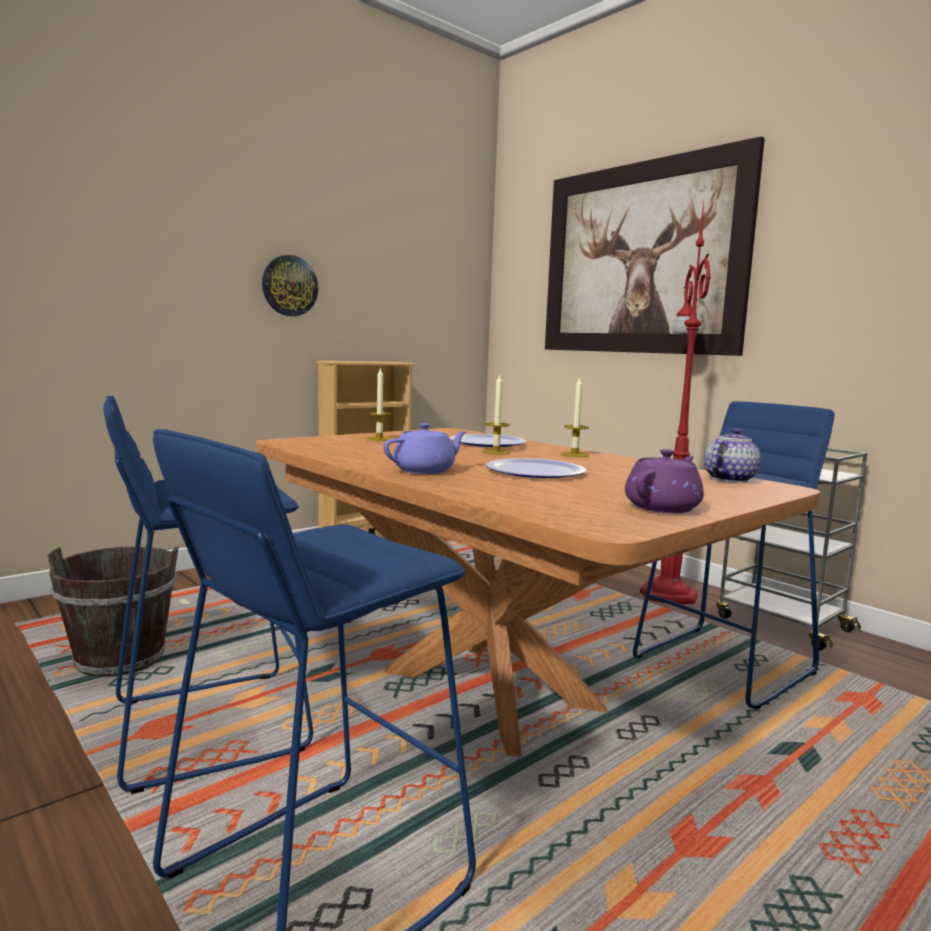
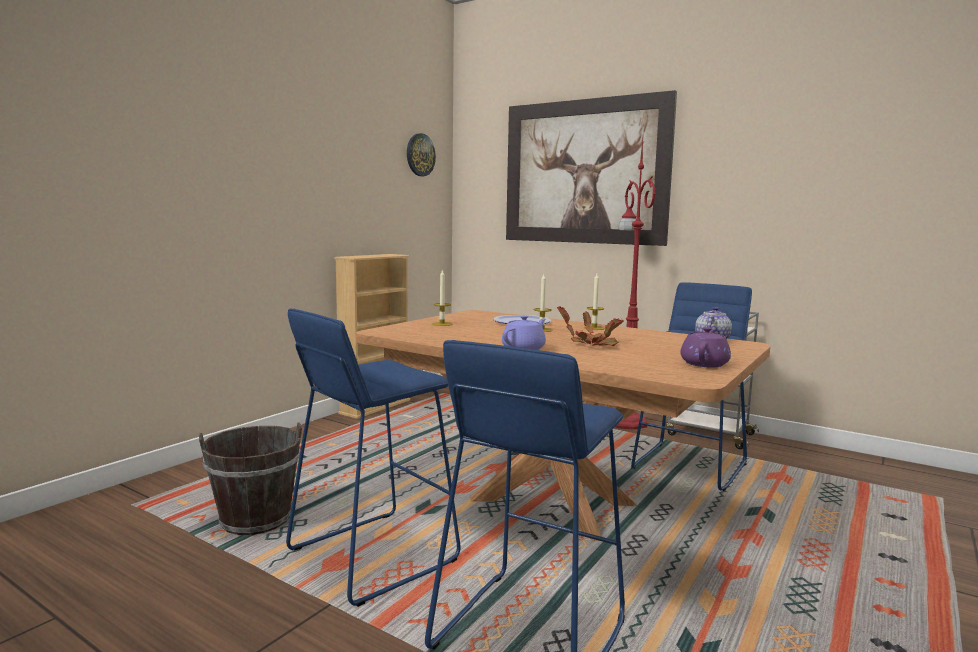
camera: 15 degrees left, 0 degrees up
(289, 286) = (312, 195): wall clock -> wall clock (420, 155)
(535, 471) = (592, 344): plate -> potted plant

